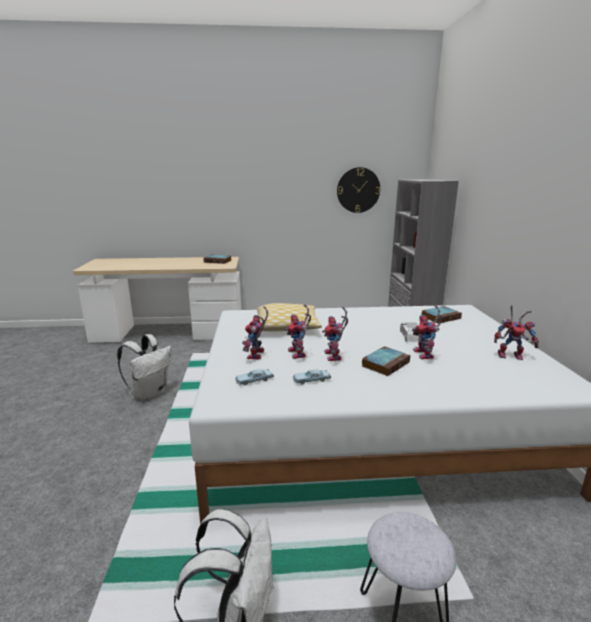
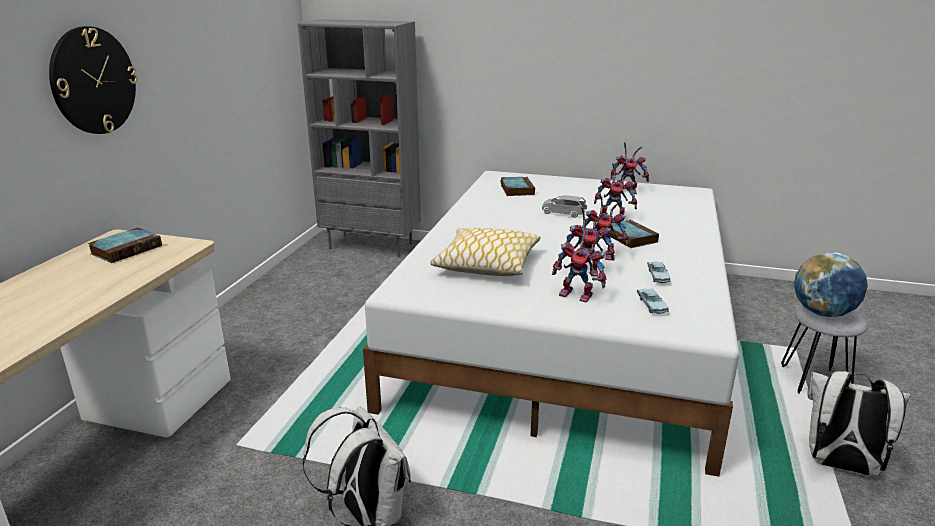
camera: 70 degrees left, 5 degrees up
(358, 190) = (245, 47): wall clock -> wall clock (93, 81)
(401, 530) = (823, 313): none -> globe
(511, 355) = (627, 191): toy robot -> toy robot turned 60 degrees clockwise

